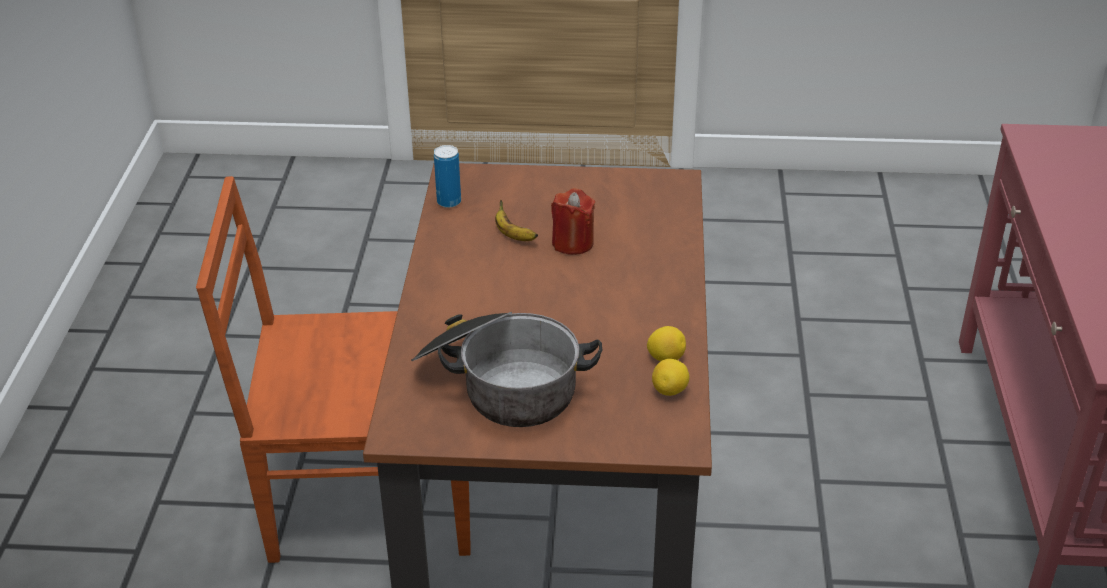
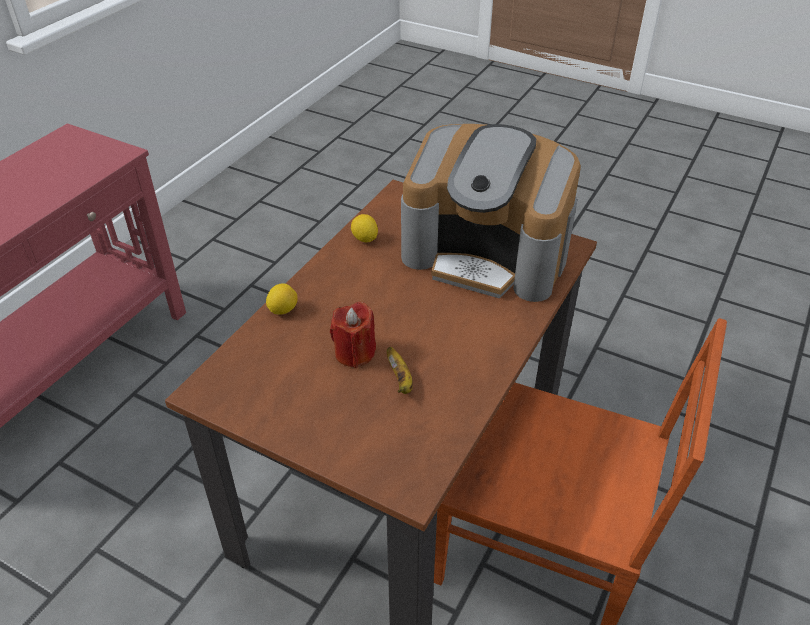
camera: 155 degrees left, 5 degrees up
(449, 202) = (438, 447): can -> none
(500, 385) = (487, 254): cooking pot -> coffee machine
(670, 391) = (380, 219): lemon -> lemon (283, 310)

